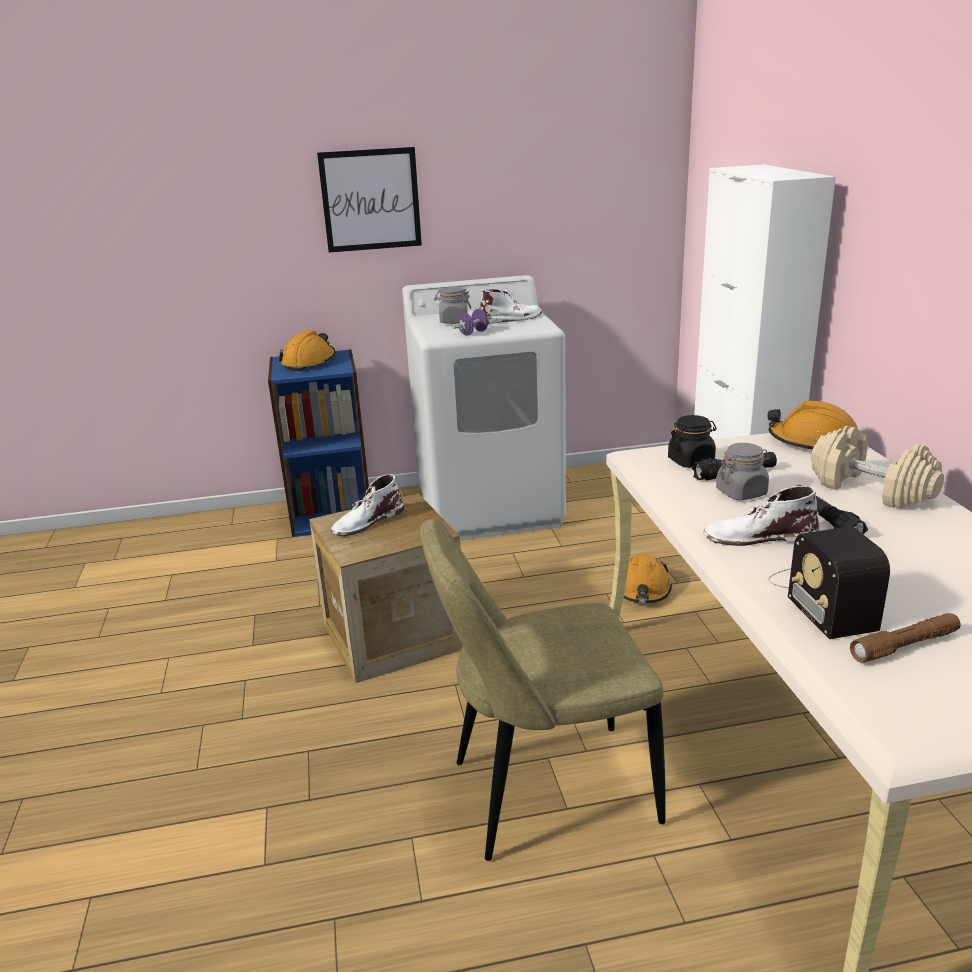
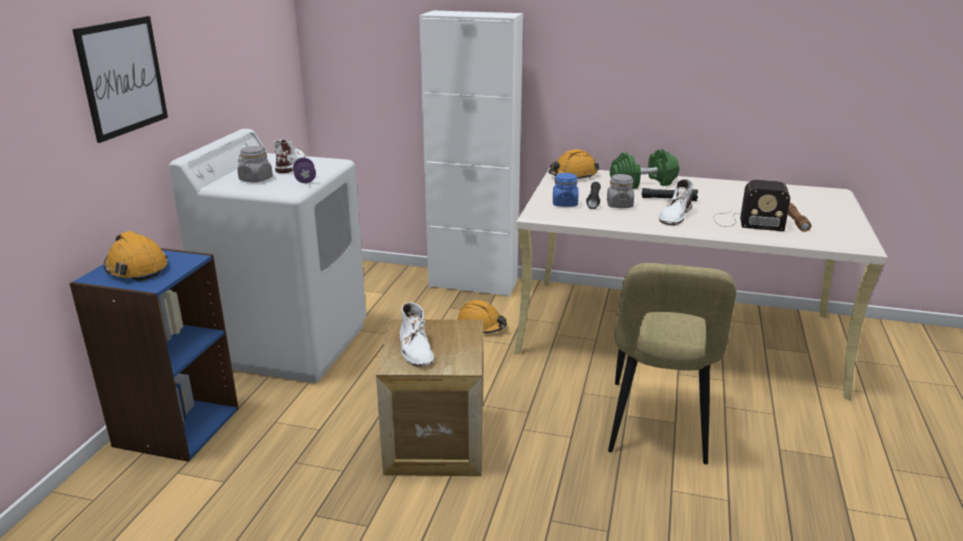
camera: 65 degrees left, 0 degrees up
(691, 461) = (564, 203): black jar -> blue jar
(872, 489) = (643, 183): beige dumbbell -> green dumbbell

